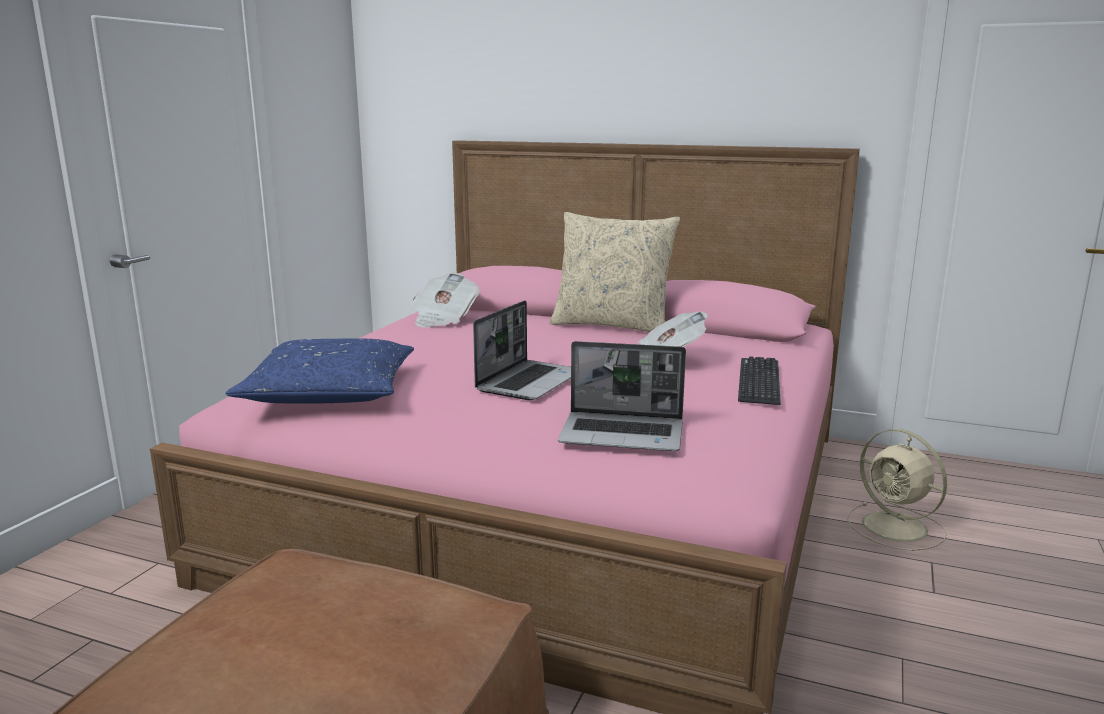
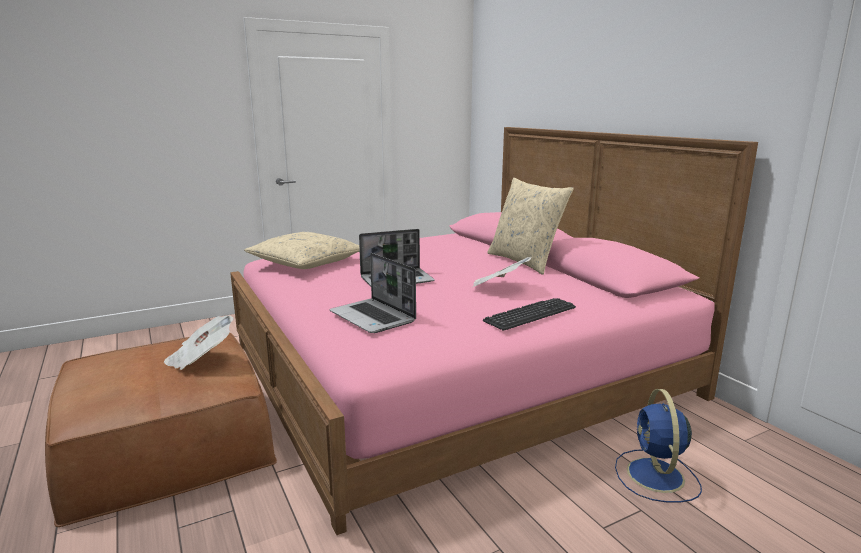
camera: 40 degrees right, 0 degrees up
(329, 392) = (306, 262): blue pillow -> beige pillow
(443, 319) = (439, 240): newspaper -> newspaper (201, 358)
(897, 528) = (656, 477): beige fan -> blue fan

